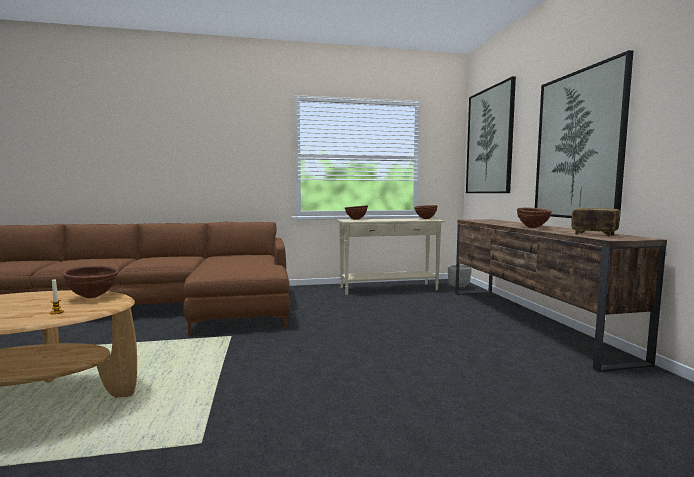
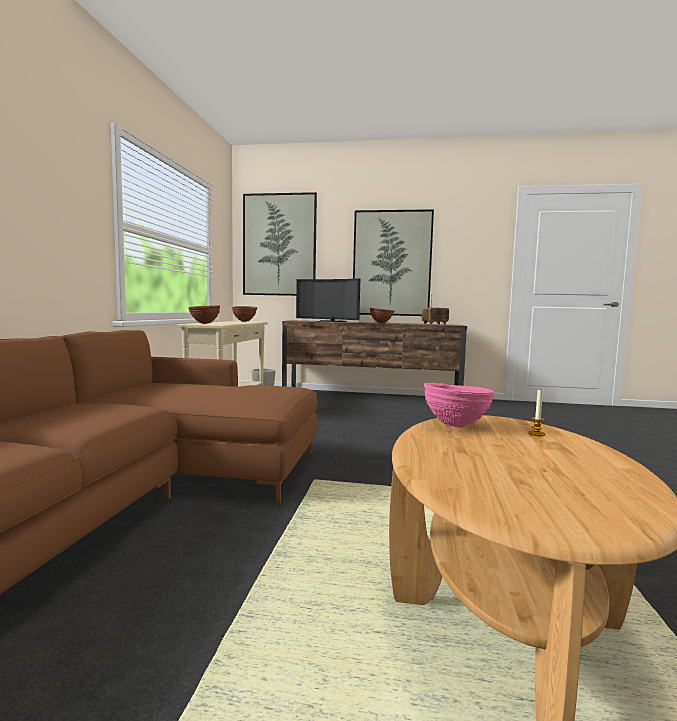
camera: 70 degrees left, 0 degrees up
(92, 297) = (456, 426): brown bowl -> pink bowl
(498, 222) = (331, 321): none -> television

